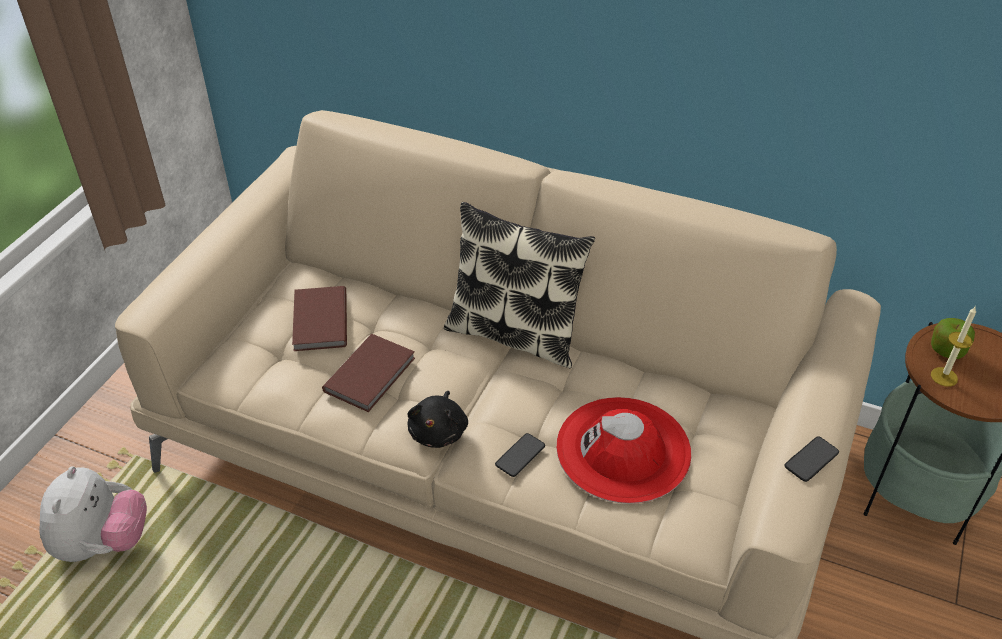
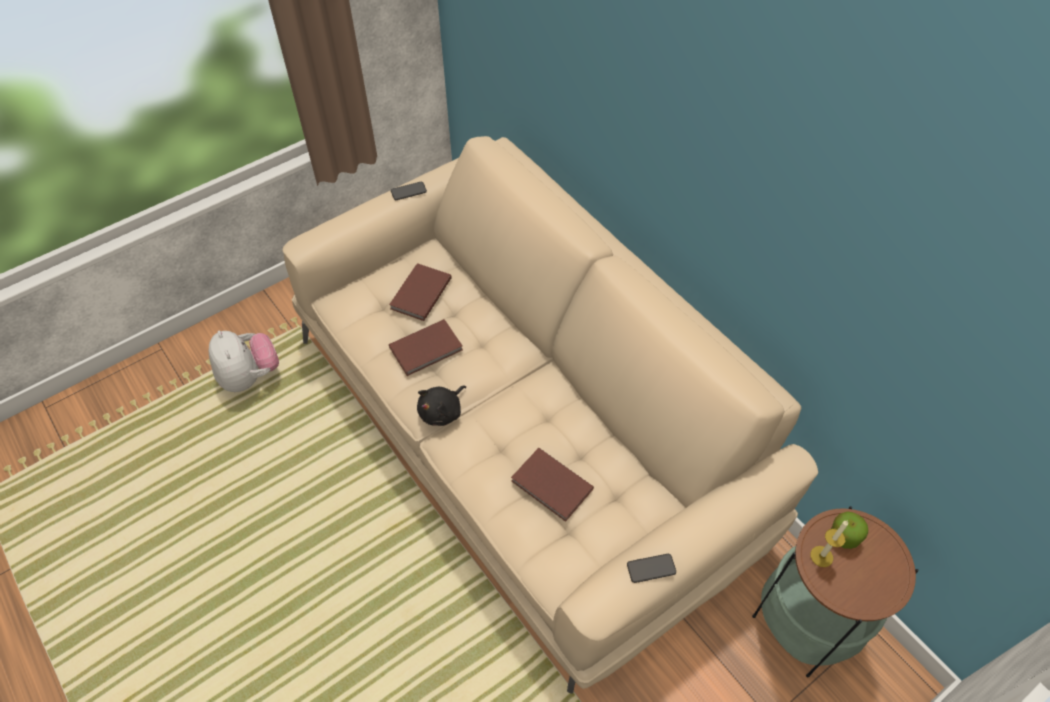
camera: 30 degrees right, 10 degrees up
(103, 543) = (250, 376): plush toy -> plush toy turned 60 degrees counterclockwise
(515, 333) = (543, 362): pillow -> none
(520, 455) = (480, 456): phone -> phone (408, 191)
(623, 449) = (551, 487): red hat -> brown book

